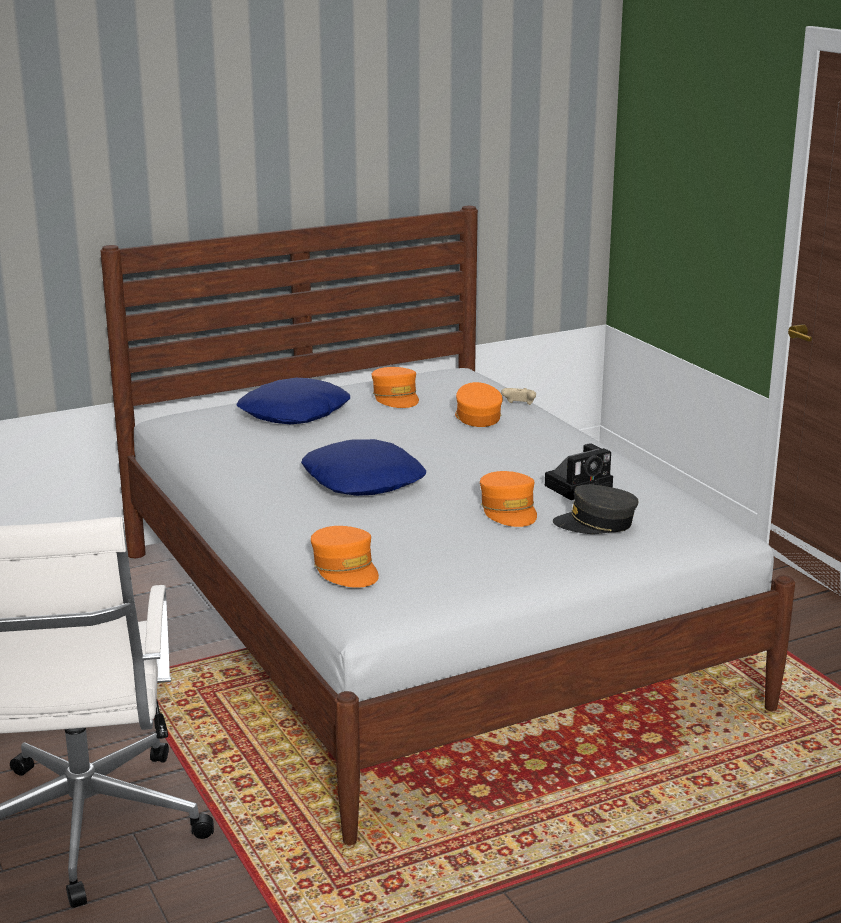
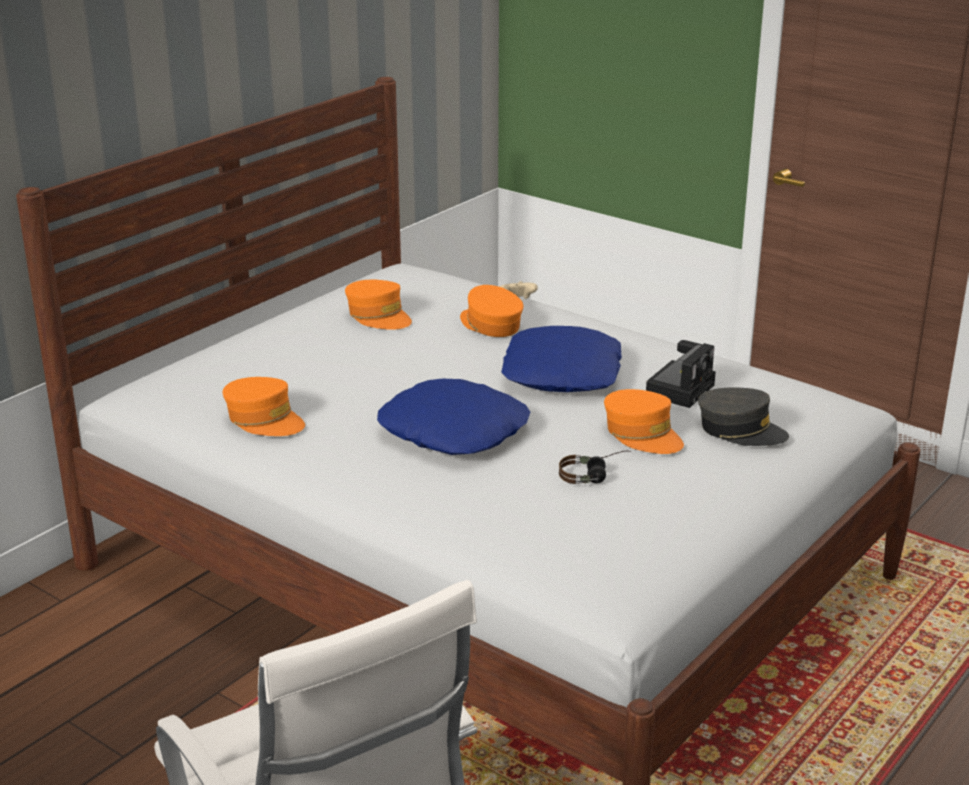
camera: 25 degrees left, 5 degrees up
(295, 413) = (284, 358): blue pillow -> blue pillow (563, 373)
(346, 569) = (550, 551): orange cap -> orange cap (264, 420)
(436, 529) = (594, 476): none -> headphones
(596, 523) = (740, 430): grey cap -> grey cap turned 135 degrees counterclockwise

